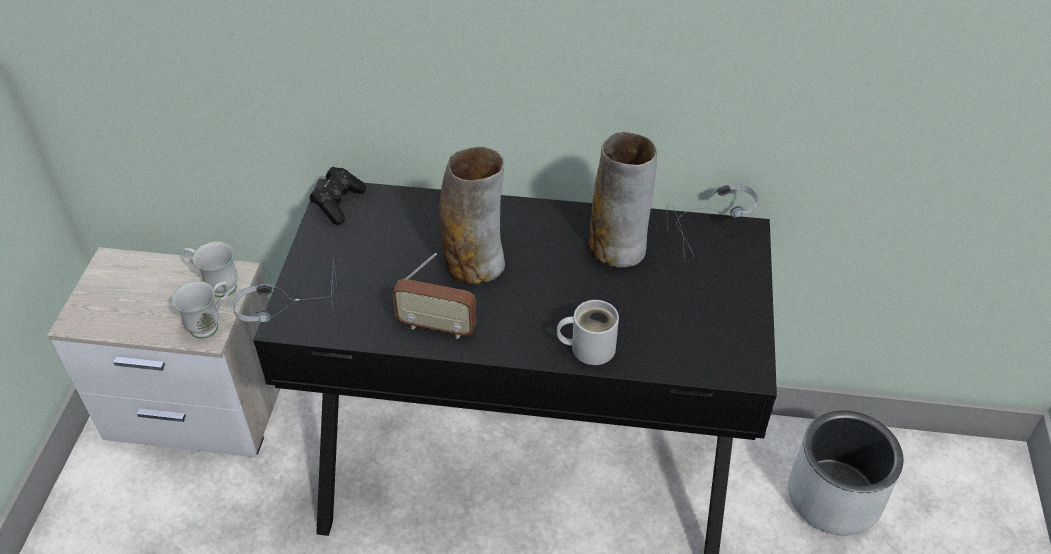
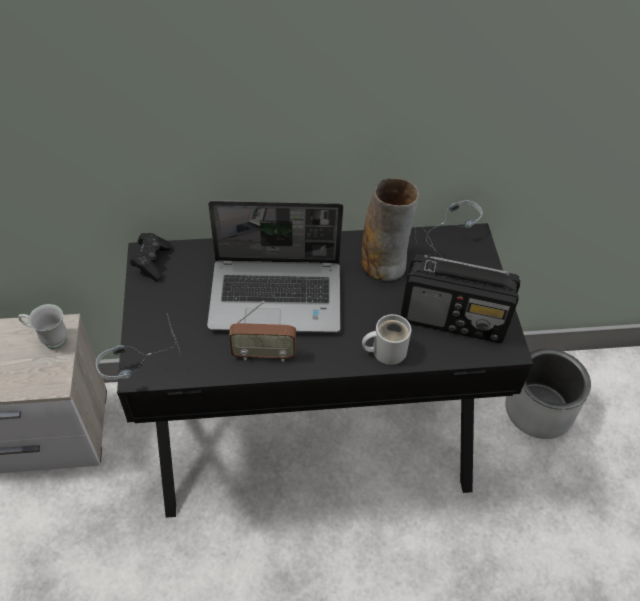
camera: 15 degrees left, 5 degrees up
(211, 324) = (54, 373): white mug -> none
(475, 263) = (277, 296): vase -> laptop
(688, 325) = (454, 319): none -> radio

